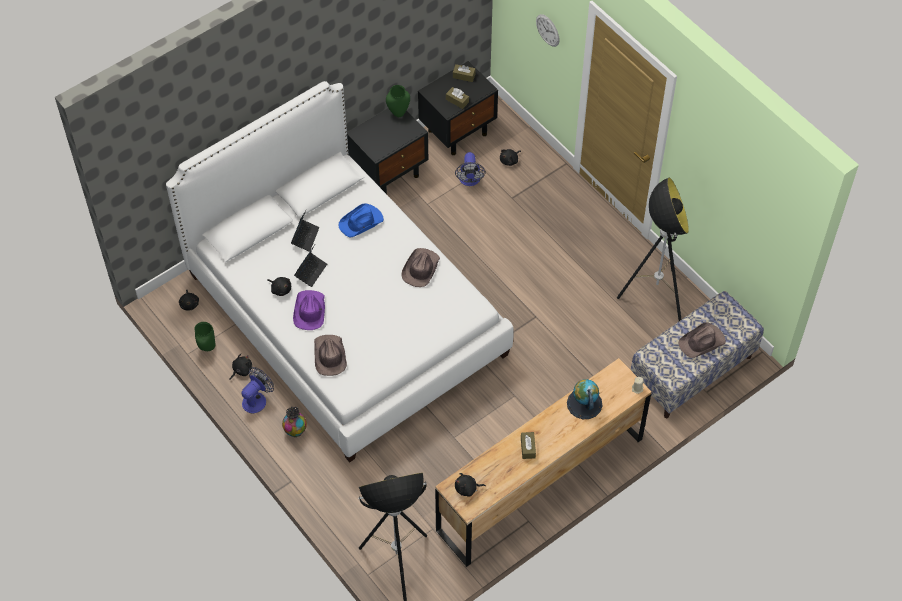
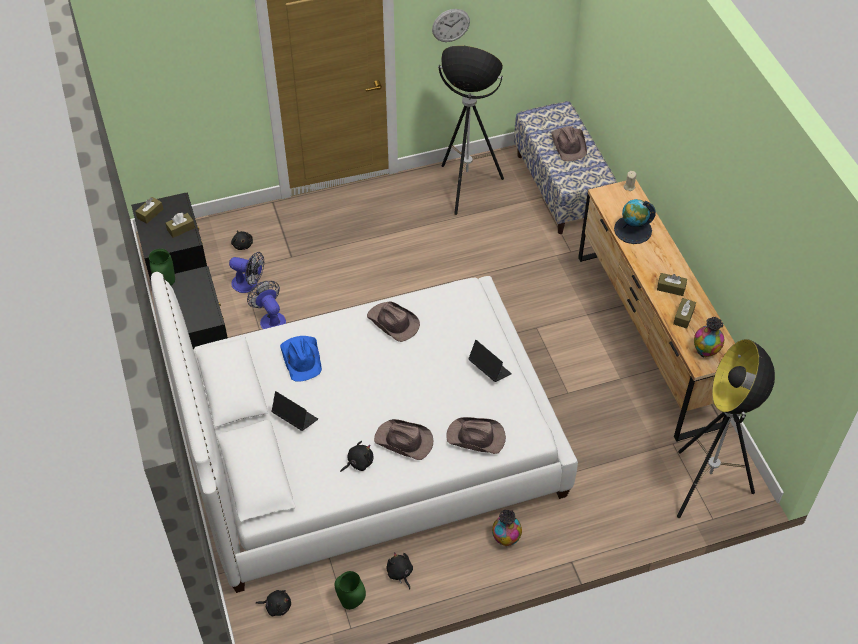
camera: 70 degrees left, 5 degrees down
(257, 399) = (447, 567): fan -> fan (270, 319)
(309, 311) = (404, 441): purple hat -> brown hat
(311, 271) = (348, 425): laptop -> laptop (489, 369)
(467, 488) = (706, 351): black plush toy -> vase
(499, 464) = (683, 316): none -> brown tissue box
(547, 30) = (201, 77): wall clock -> wall clock (451, 25)

